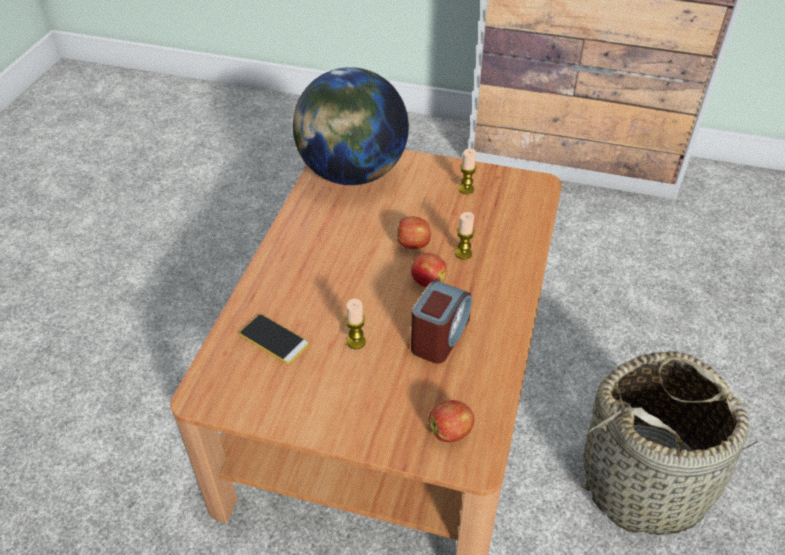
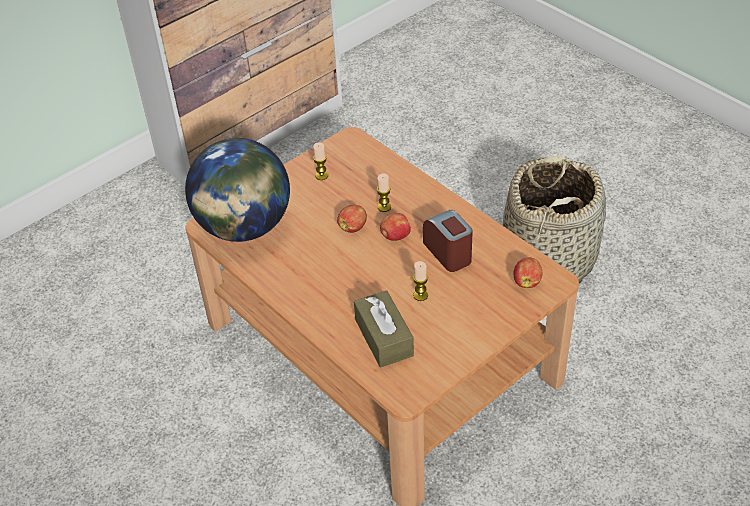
camera: 55 degrees left, 0 degrees up
(274, 339) = (384, 338): phone -> brown tissue box

